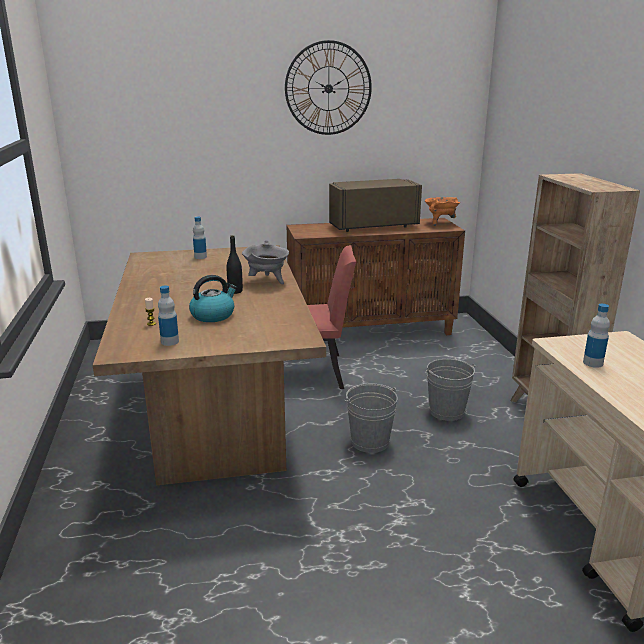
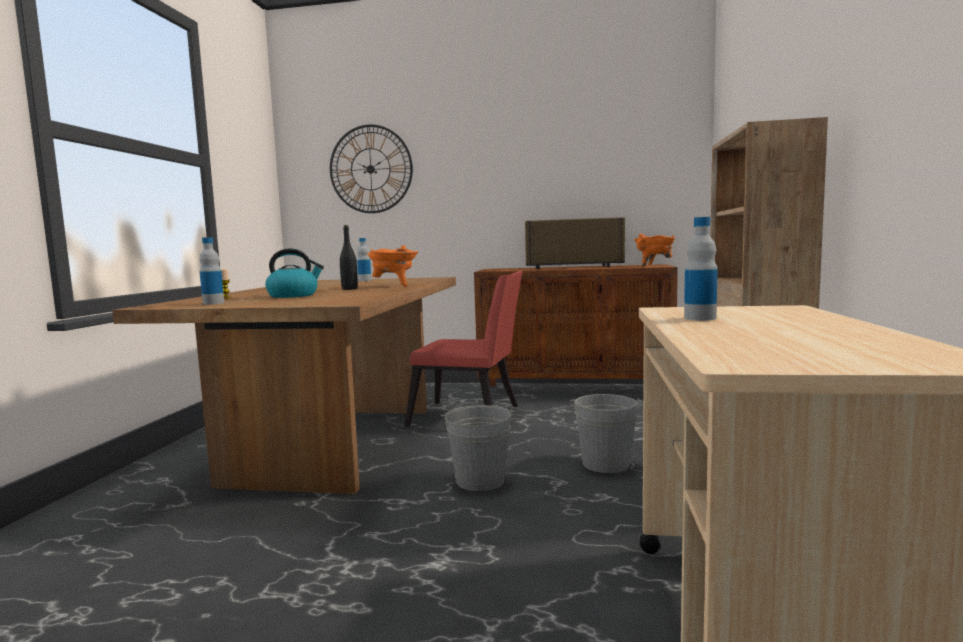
camera: 20 degrees right, 15 degrees down
(267, 281) = (394, 286): grey cooking pot -> orange cooking pot
(328, 88) = (526, 127): wall clock -> wall clock (370, 169)

